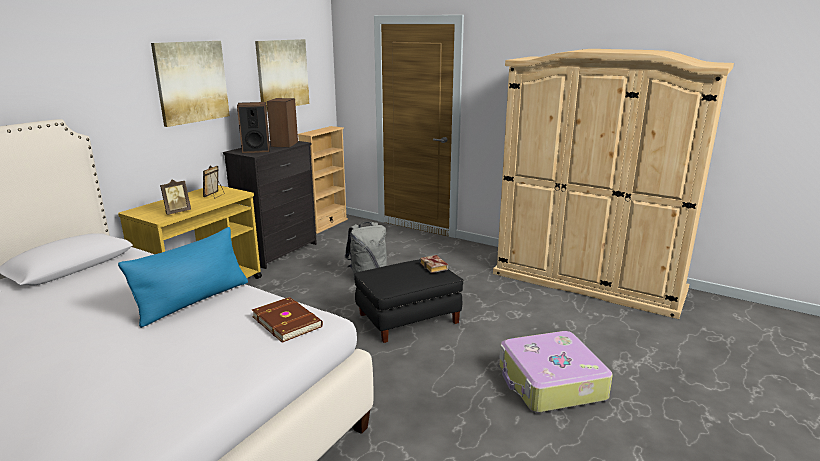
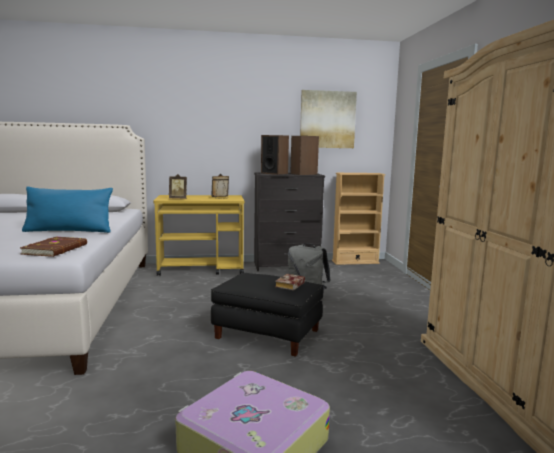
camera: 50 degrees right, 10 degrees down
(191, 82) = (235, 115): picture -> none

